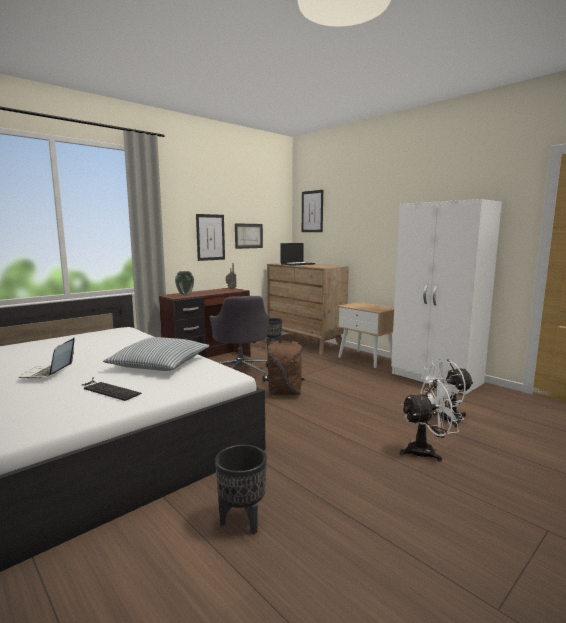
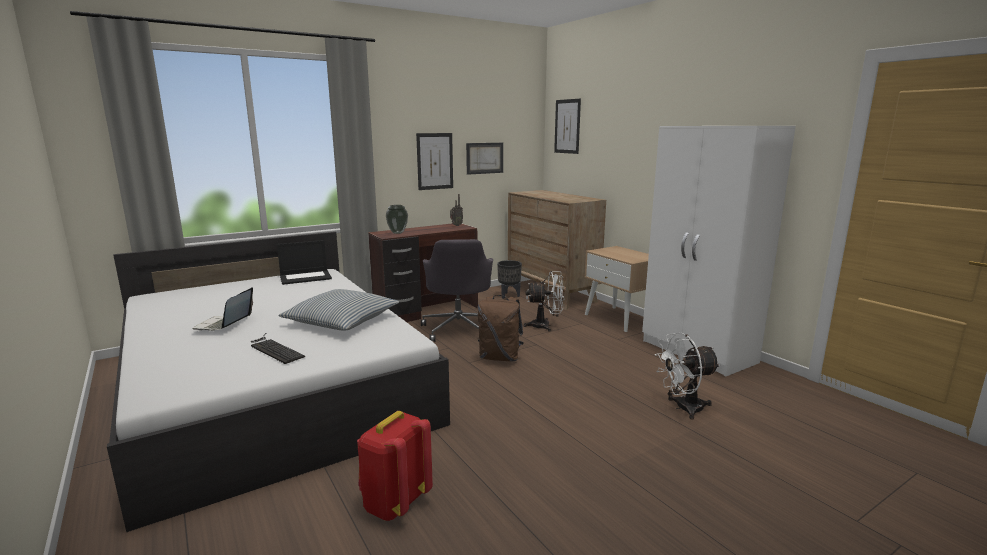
camera: 10 degrees right, 5 degrees up
(242, 522) = (394, 503): black planter -> red backpack
(297, 264) = (545, 194): laptop -> laptop (306, 277)
(427, 451) = (638, 445): white fan -> white fan (545, 326)

